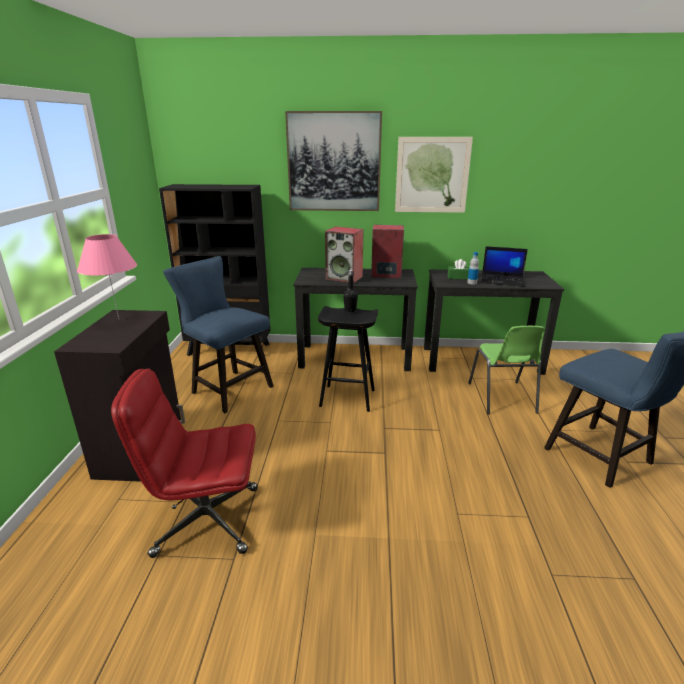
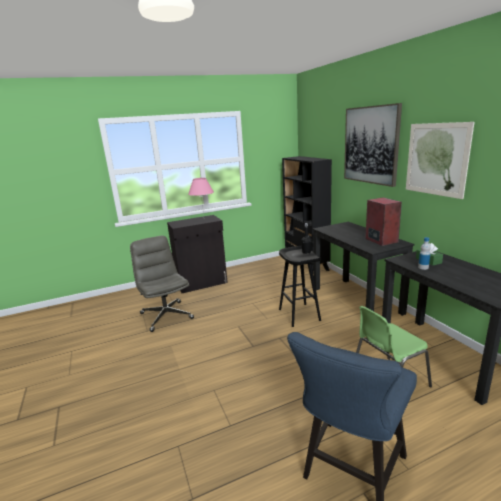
camera: 65 degrees right, 5 degrees down
(206, 520) = (166, 316): red office chair -> grey office chair
(228, 388) = (267, 280): blue chair -> none
(345, 278) = (348, 234): speaker -> none
(503, 280) = (460, 277): laptop -> none

